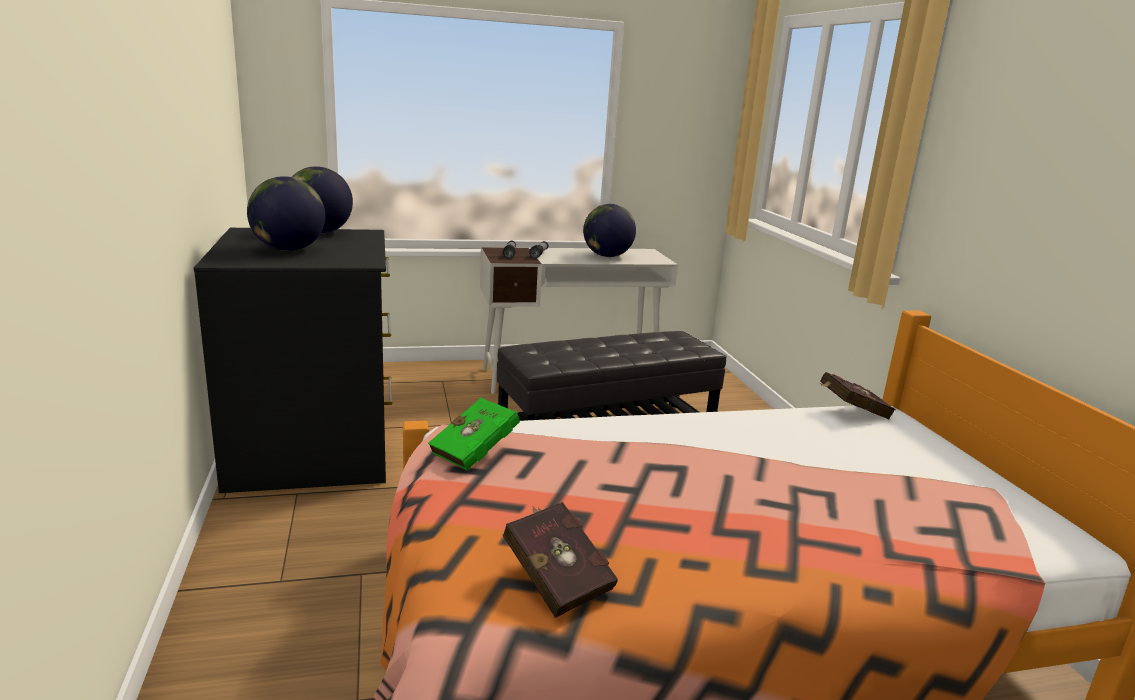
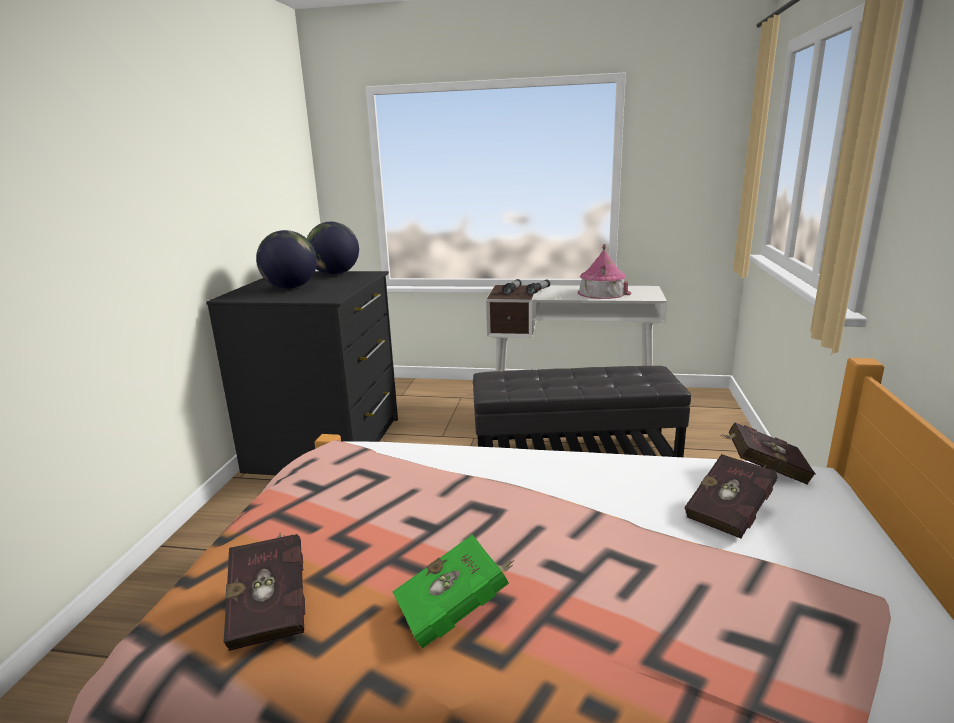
camera: 25 degrees right, 0 degrees up
(478, 452) = (335, 469): green book -> green book (456, 611)
(607, 256) = (602, 292): globe -> toy house
(854, 447) = (731, 513): none -> red book

